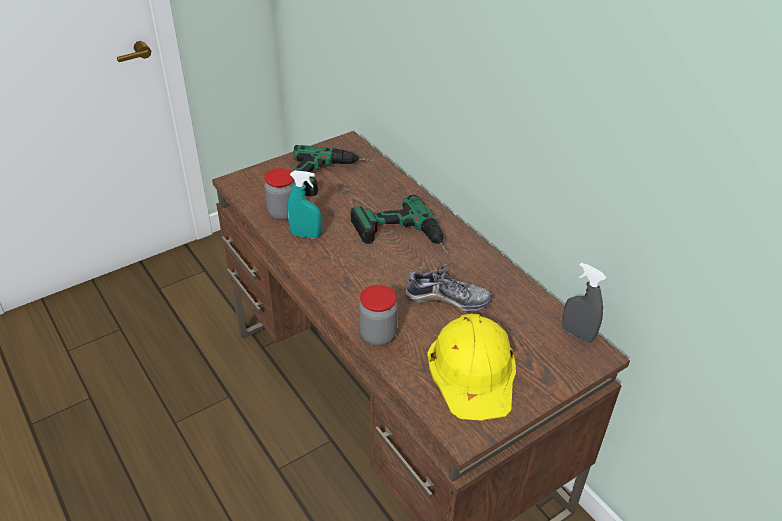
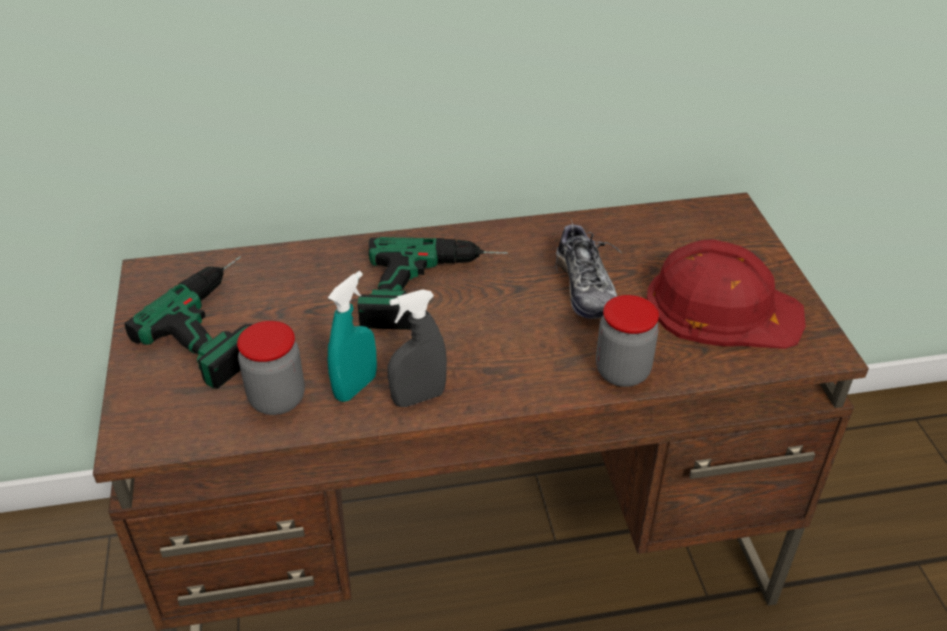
camera: 65 degrees left, 0 degrees up
(447, 299) = (584, 288): shoe -> shoe turned 135 degrees clockwise
(474, 371) = (722, 307): yellow hard hat -> red hard hat
(577, 334) = (694, 210): grey spray bottle -> grey spray bottle (418, 398)

